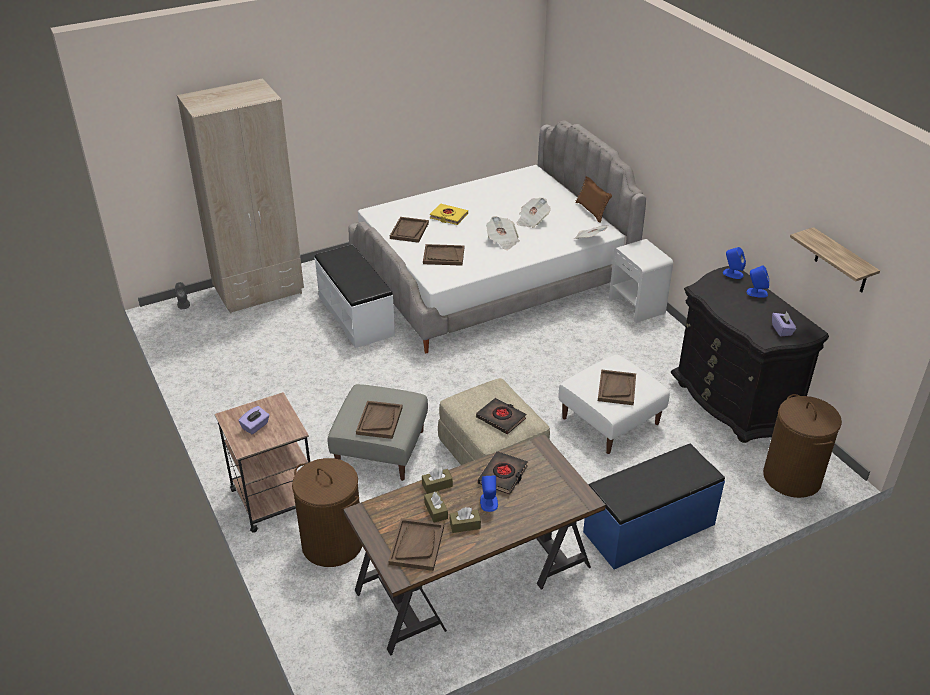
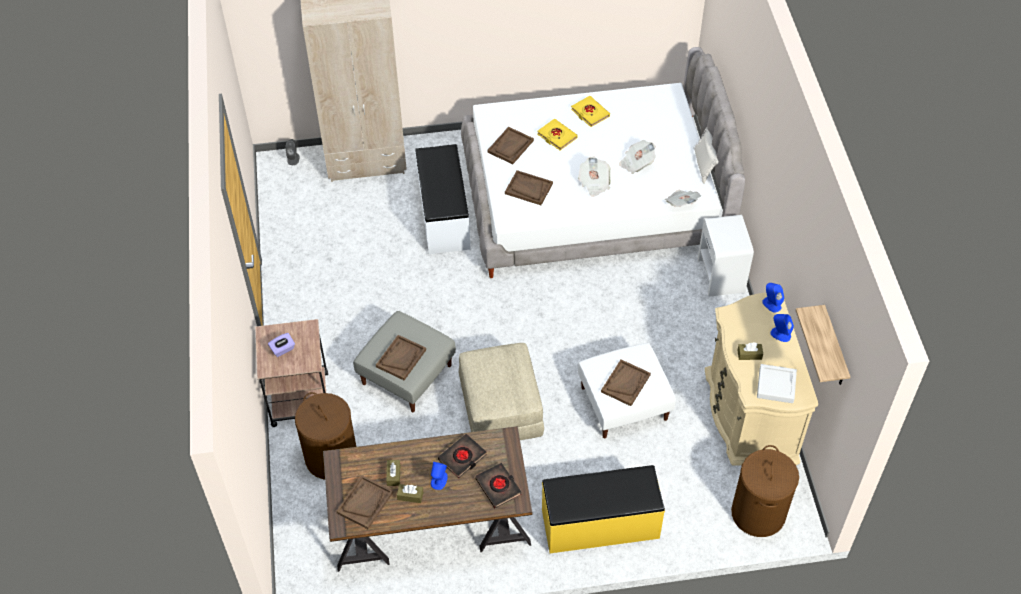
camera: 20 degrees right, 15 degrees up
(437, 485) = (405, 451): brown tissue box -> brown tissue box (749, 354)
(469, 196) = (590, 113): none -> yellow book
(501, 418) = (502, 389): black book -> black book (498, 487)
(592, 211) = (704, 165): brown pillow -> white pillow
(649, 529) = (600, 524): blue bench -> yellow bench
(730, 404) = (748, 417): black dresser -> beige dresser
(782, 330) = (776, 386): purple tissue box -> grey tray

